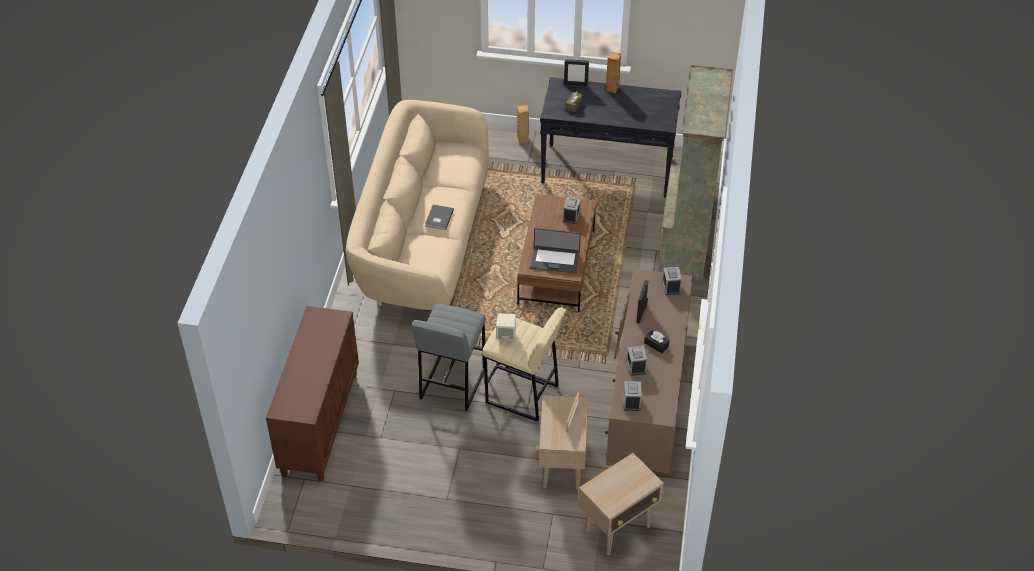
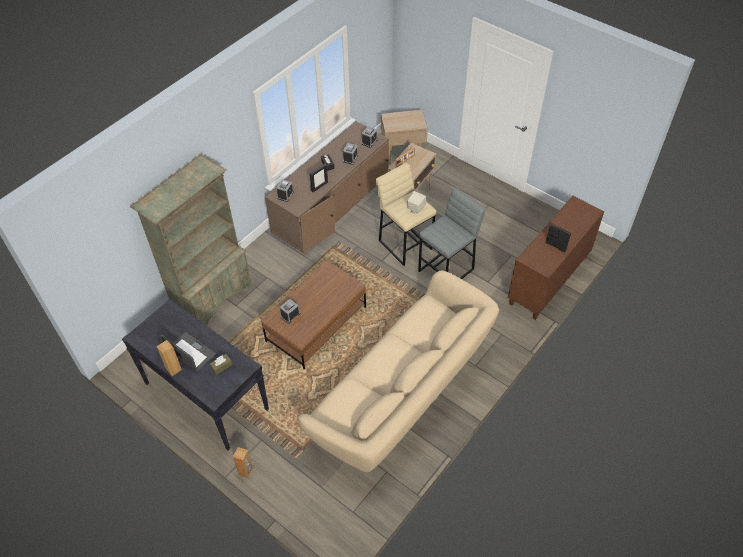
camera: 150 degrees left, 5 degrees up
(438, 218) = (396, 352): grey book -> none
(555, 260) = (331, 284): laptop -> laptop (190, 353)
(576, 83) = (199, 391): picture frame -> picture frame (555, 246)

